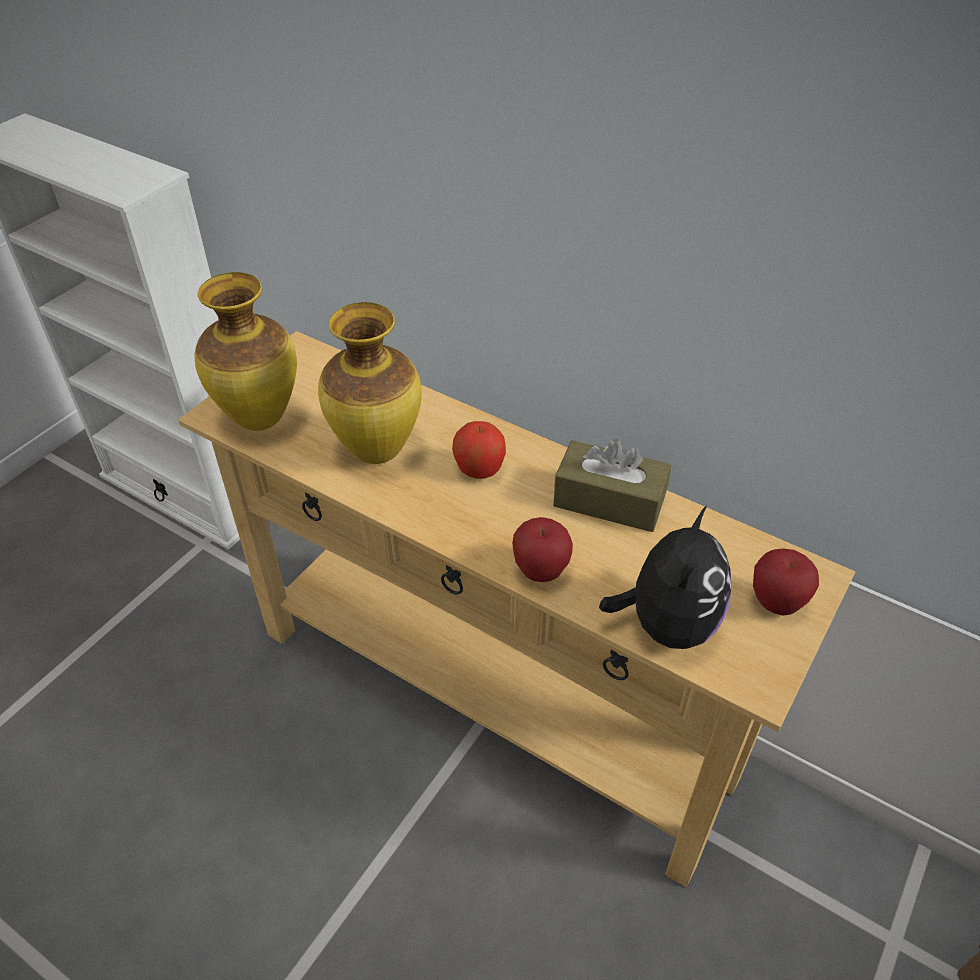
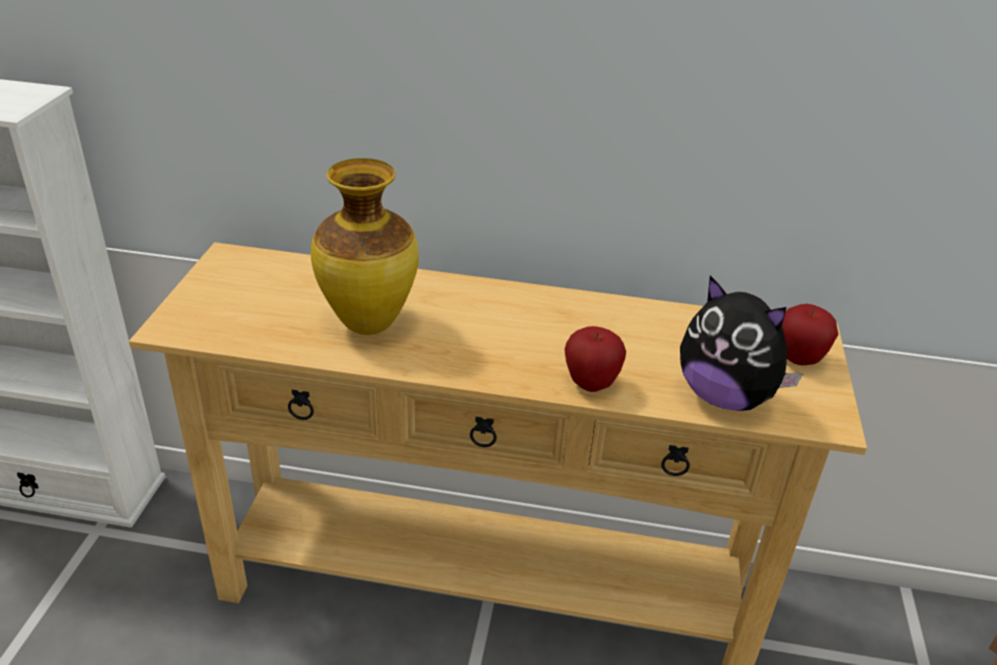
camera: 25 degrees left, 10 degrees down
(261, 420) = (227, 322): vase -> none
(479, 469) = (478, 318): apple -> none
(609, 501) = (611, 317): brown tissue box -> none
(666, 624) = (725, 397): plush toy -> plush toy turned 135 degrees clockwise

